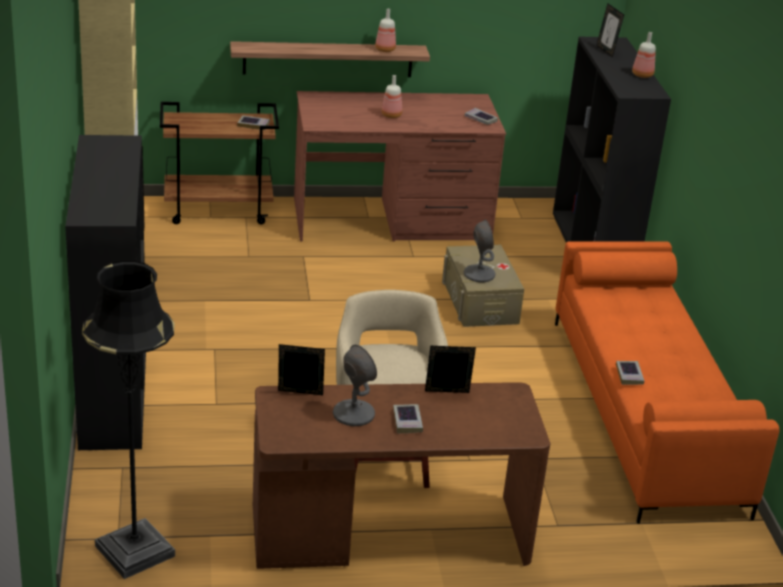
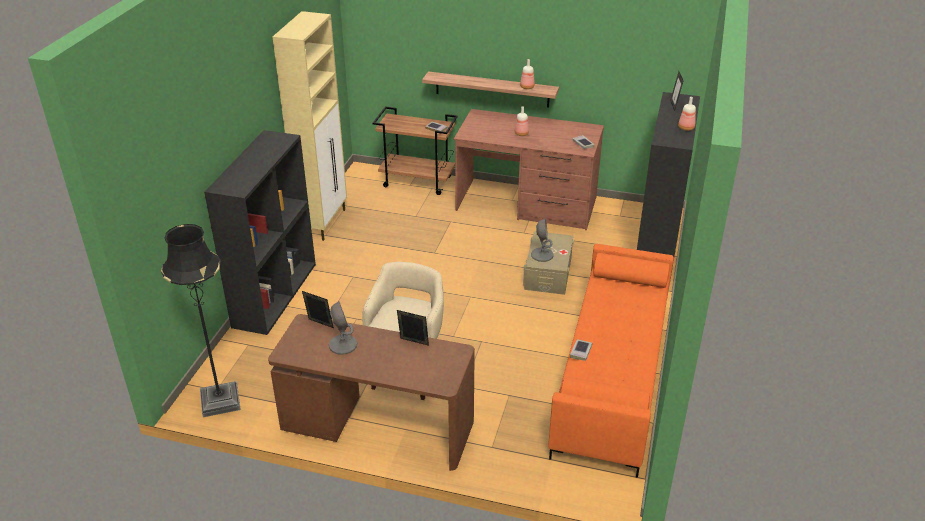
camera: 25 degrees right, 5 degrees up
(407, 421) = (373, 358): book -> none

